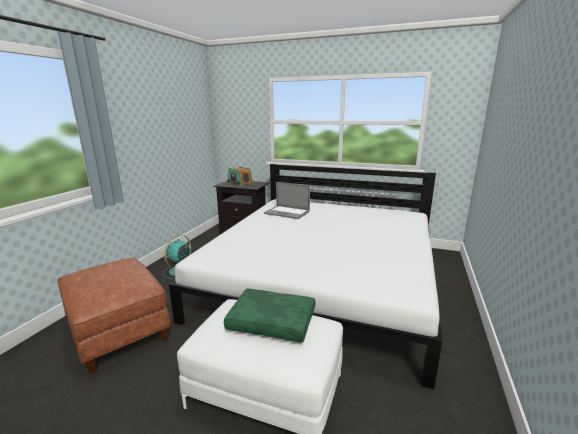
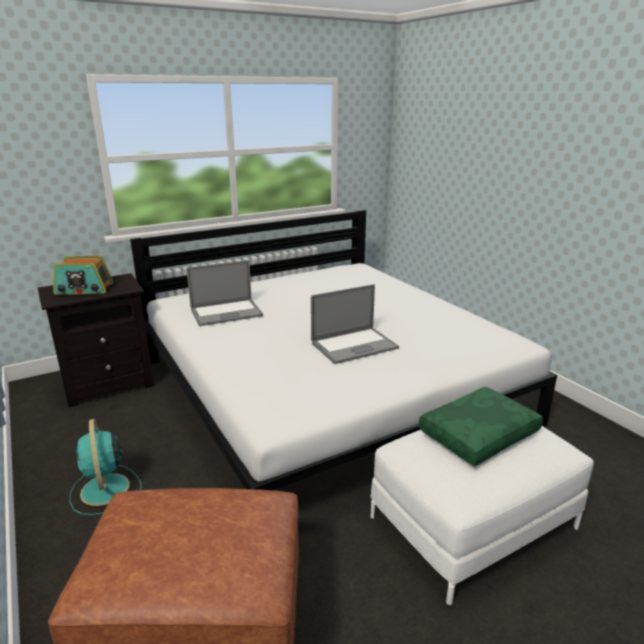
camera: 50 degrees left, 5 degrees up
(305, 247) = (354, 346): none -> laptop

